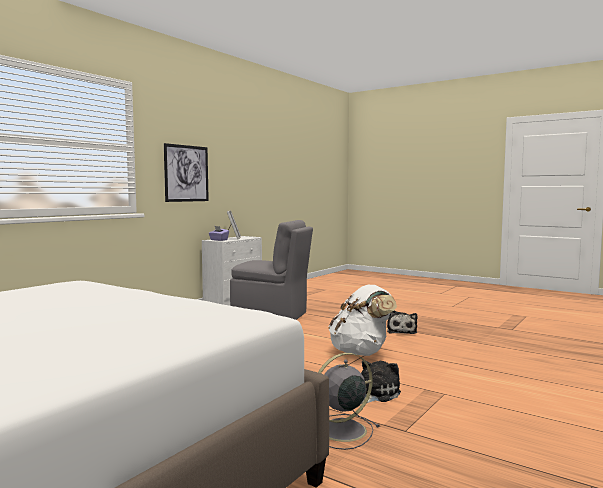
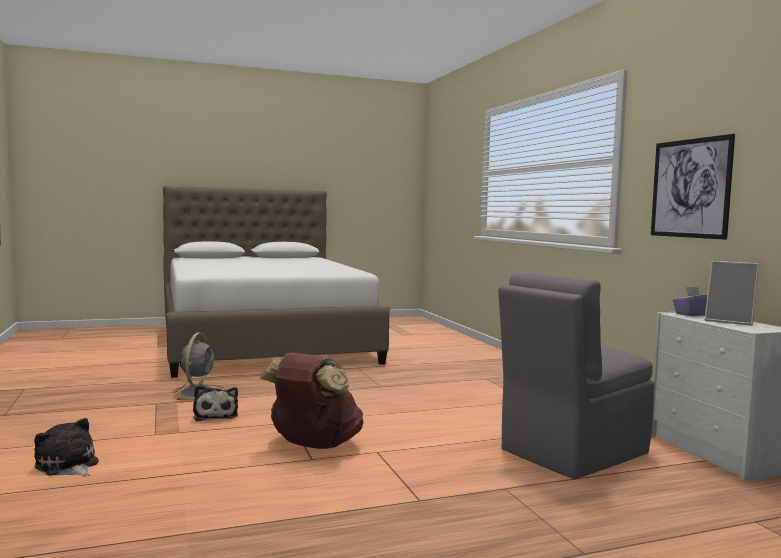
camera: 125 degrees right, 0 degrees up
(361, 352) = (313, 445): white backpack -> brown backpack
(401, 331) = (350, 505): plush toy -> plush toy (68, 466)

